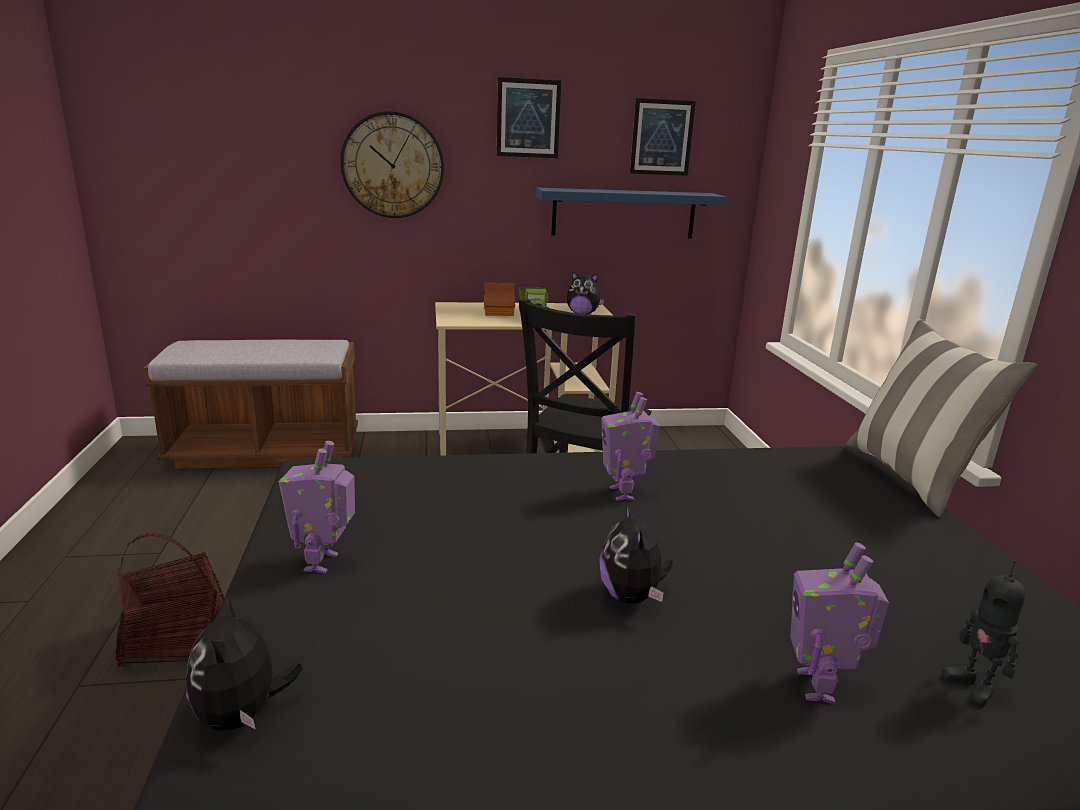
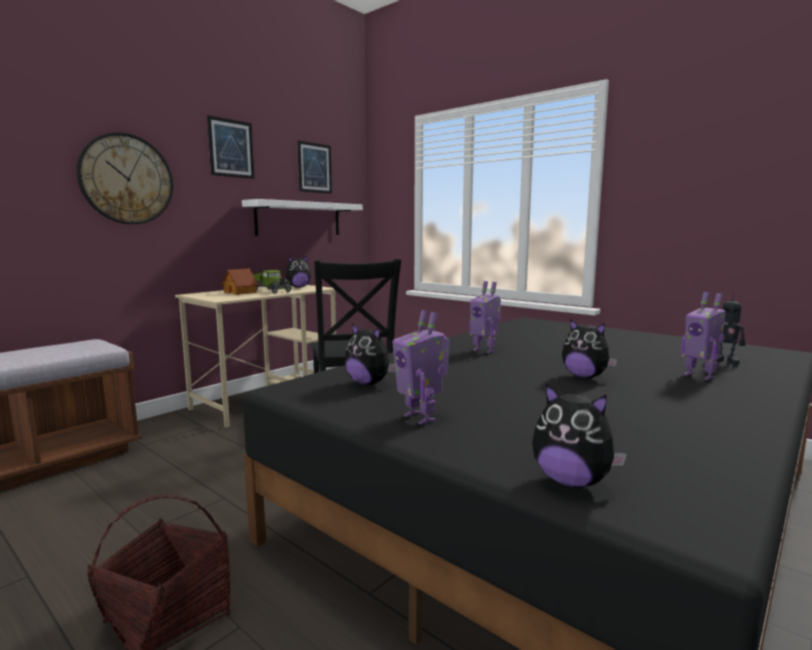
camera: 40 degrees left, 10 degrees down
(387, 493) = (369, 383): none -> plush toy
(624, 213) = (299, 219): blue shelf -> white shelf
(911, 478) = (565, 320): pillow -> none

